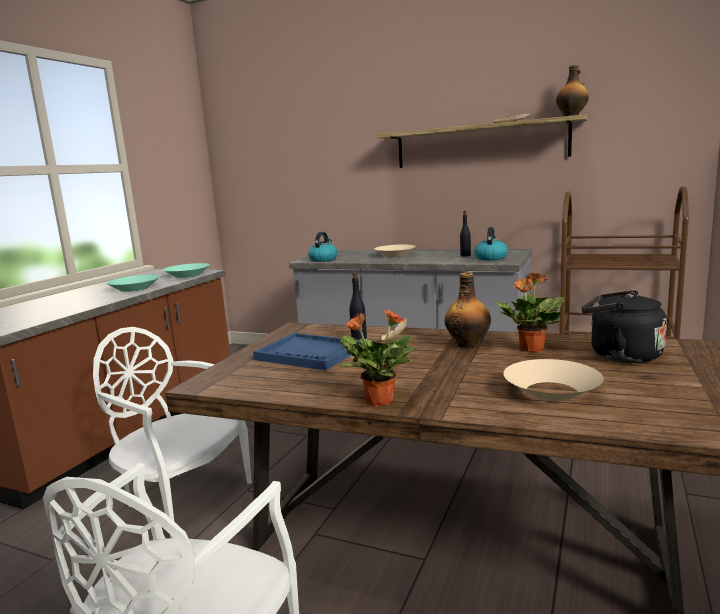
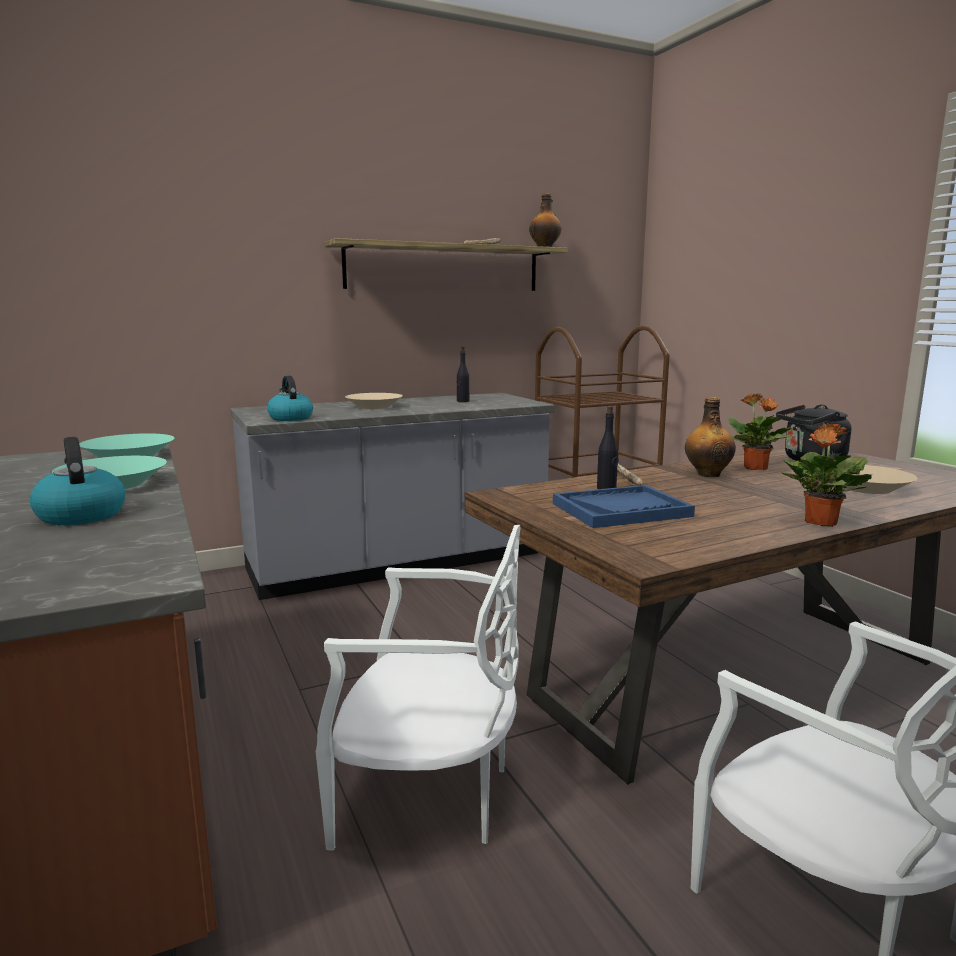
camera: 50 degrees left, 0 degrees up
(183, 498) = (429, 796): white chair -> white chair turned 150 degrees counterclockwise
(490, 258) = (501, 401): kettle -> kettle (80, 515)

